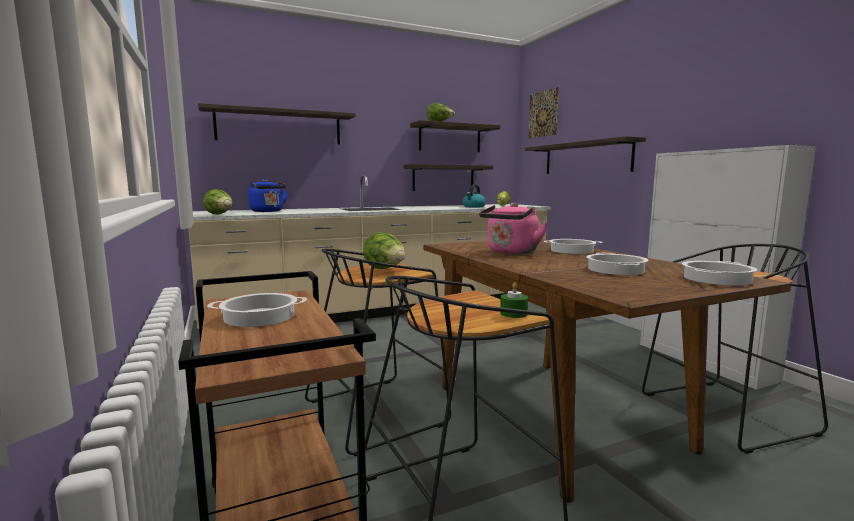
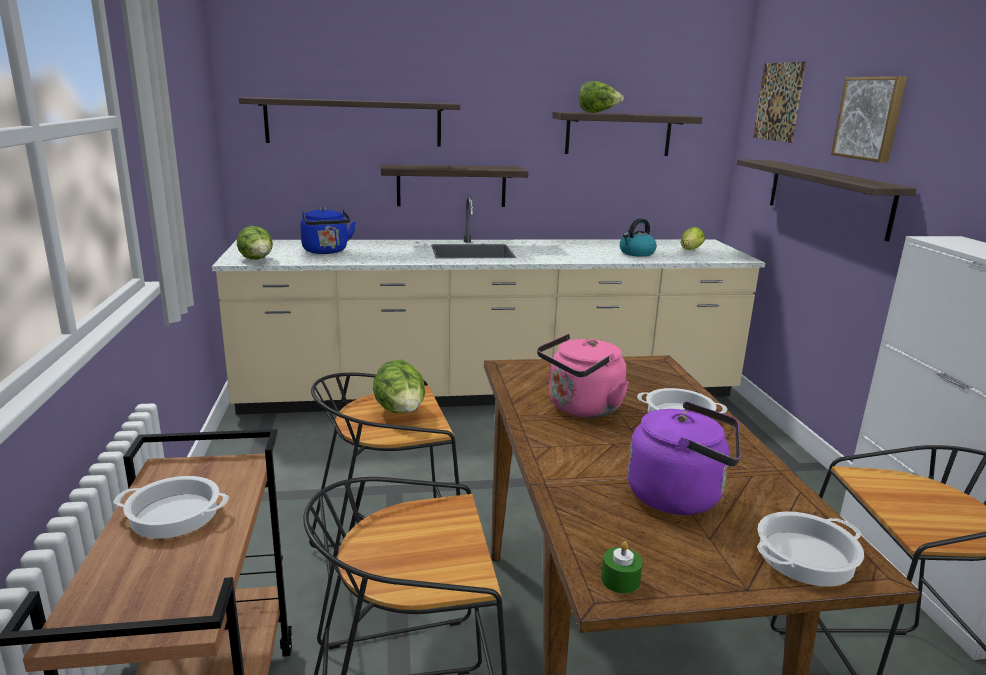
camera: 15 degrees right, 10 degrees up
(443, 178) = (602, 196): shelf -> shelf (451, 186)
(513, 314) = (463, 572): green candle -> green candle (620, 580)
(608, 107) = (870, 118): none -> picture
(616, 270) = (680, 496): cooking pot -> purple kettle

